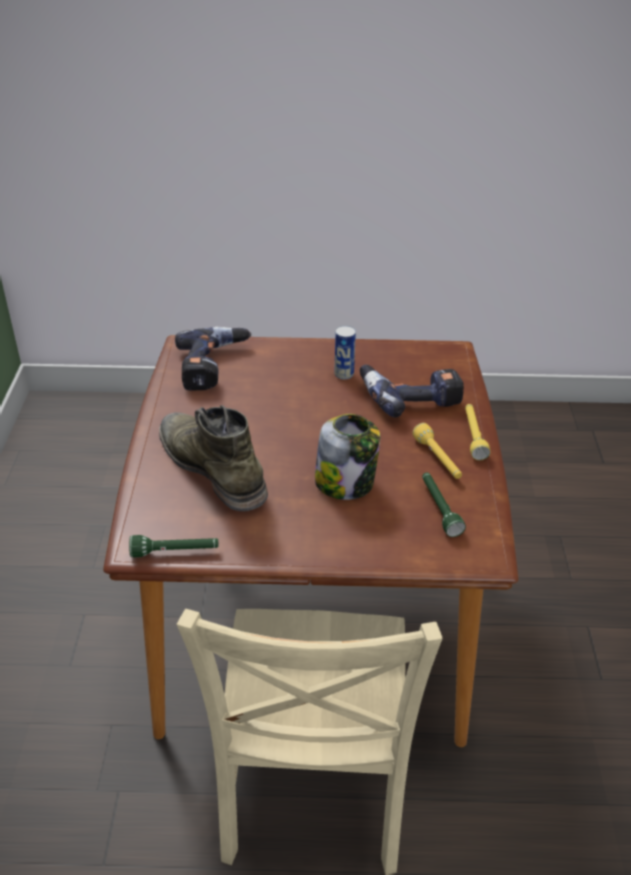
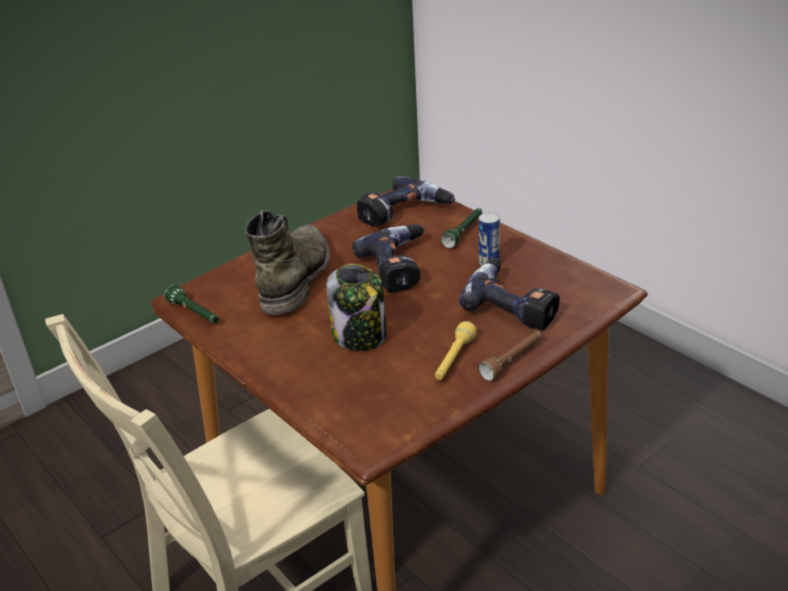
camera: 50 degrees right, 5 degrees down
(284, 412) = (400, 267): none -> power drill
(439, 509) = (393, 393): green flashlight -> green flashlight (464, 233)
(473, 436) = (512, 360): yellow flashlight -> brown flashlight

